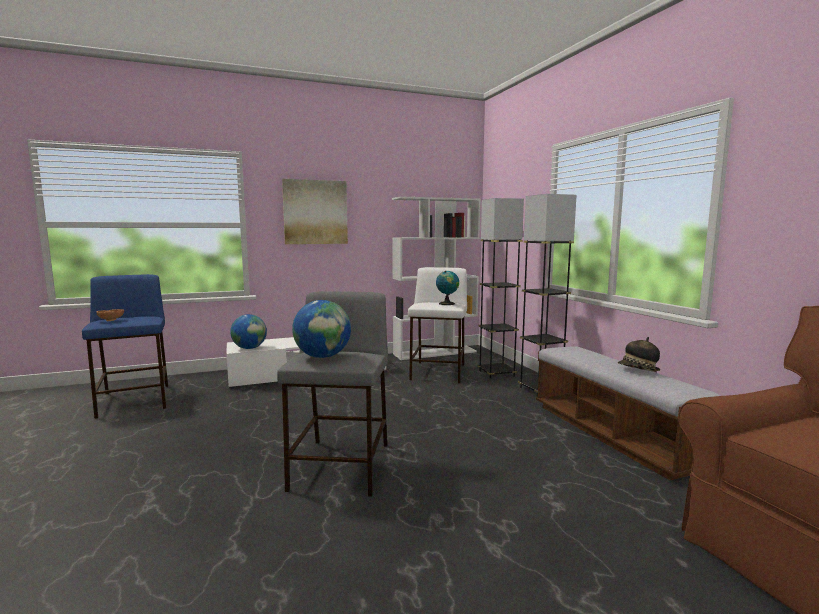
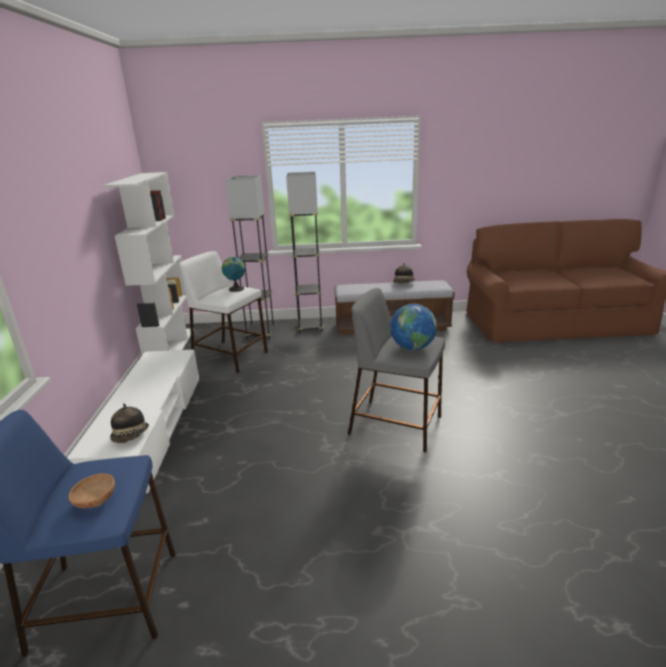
camera: 70 degrees left, 15 degrees up
(249, 348) = (131, 436): globe -> hat
(315, 212) = (53, 225): picture -> none

